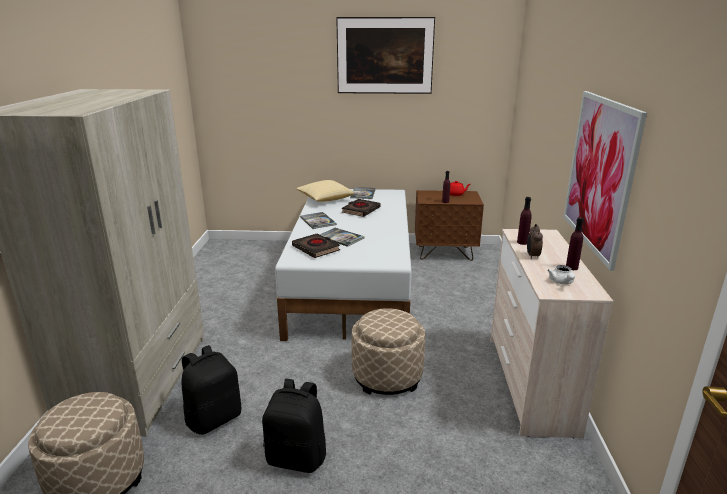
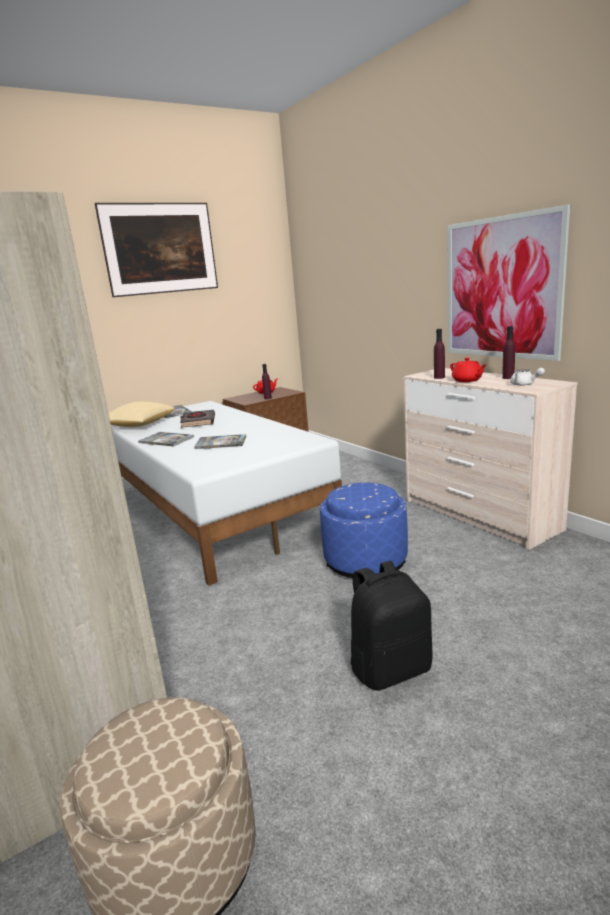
camera: 35 degrees left, 5 degrees down
(214, 418) = (241, 692): black backpack -> none
(316, 248) = (211, 457): black book -> none
(387, 376) = (365, 562): beige ottoman -> blue ottoman
(532, 256) = (467, 380): alarm clock -> red teapot

